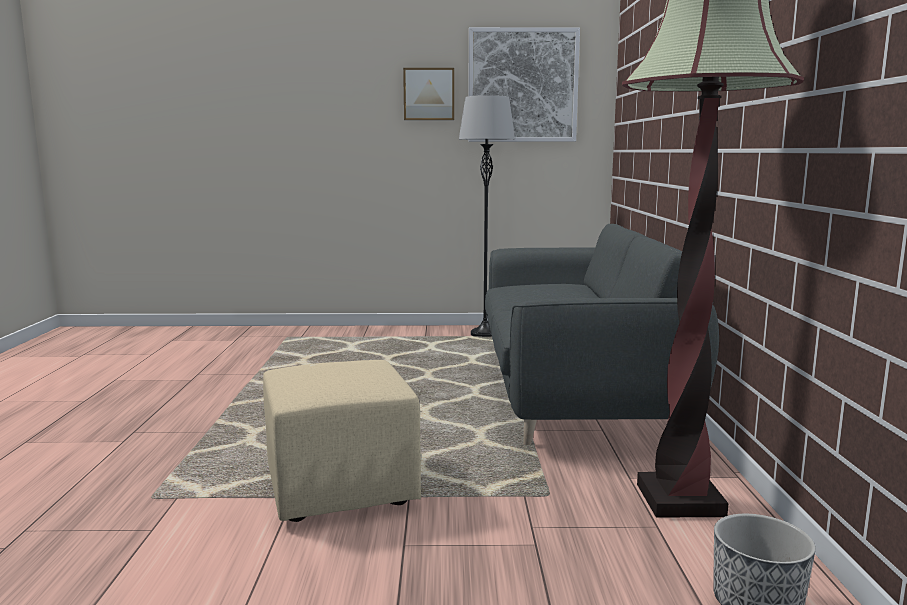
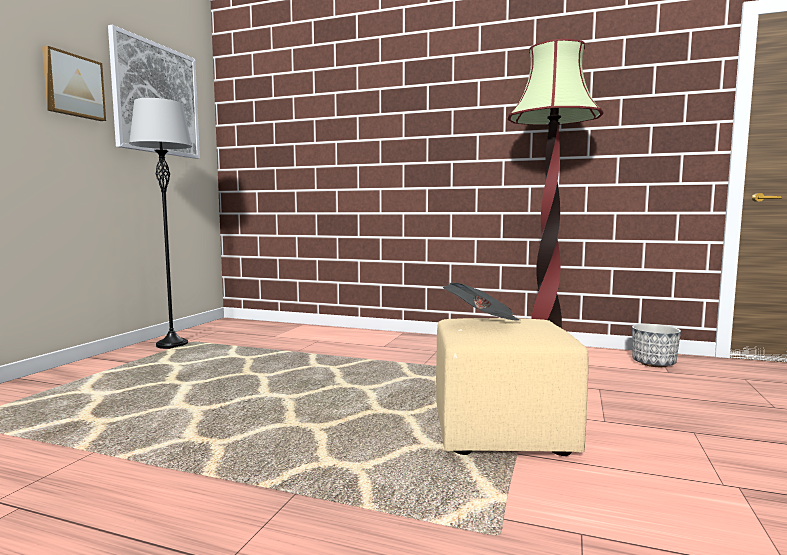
camera: 70 degrees left, 5 degrees down
(338, 368) = (483, 323): none -> newspaper
(575, 392) = (362, 345): grey sofa -> none

